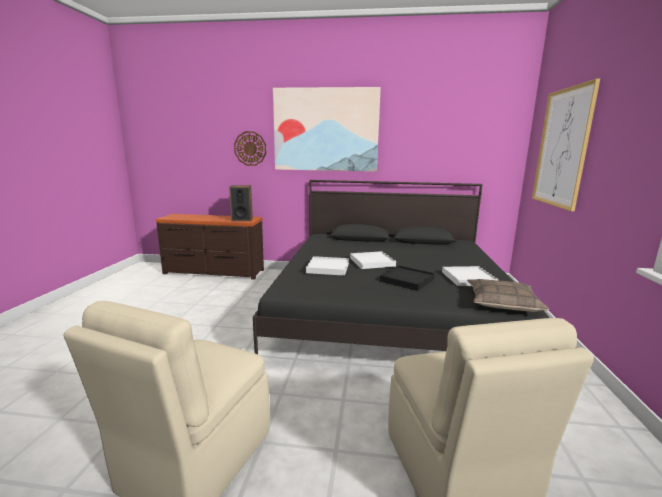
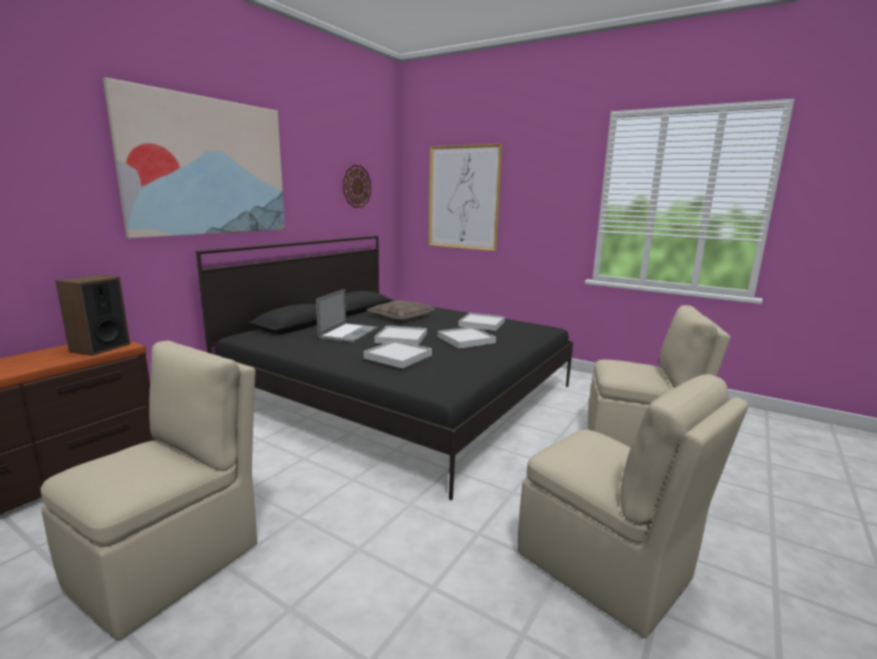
camera: 65 degrees left, 0 degrees up
(174, 311) = (170, 562): none -> beige chair
(250, 148) = (60, 198): wall clock -> wall clock (356, 186)
(361, 250) = (348, 333): none -> laptop
(407, 280) = (466, 340): black tray -> white tray
(502, 302) = (537, 330): pillow -> pillow (400, 316)

